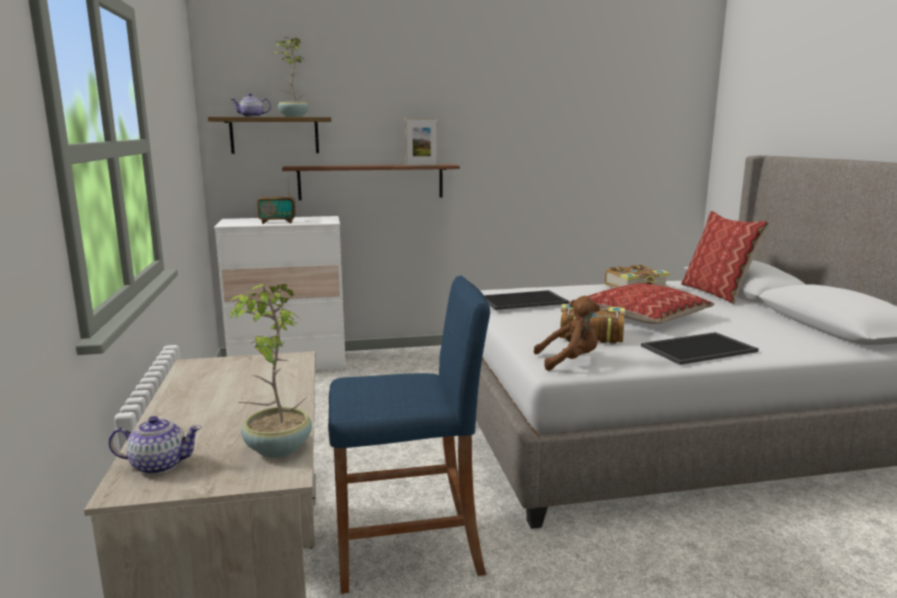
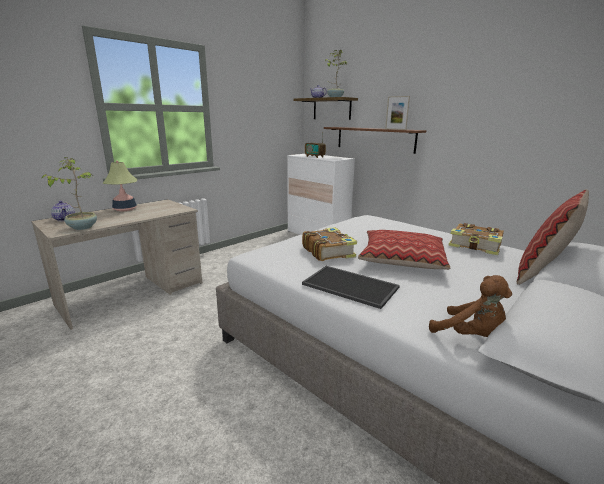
camera: 55 degrees right, 5 degrees up
(190, 401) = (125, 209): none -> table lamp
(408, 550) = (181, 314): blue stool -> none
(523, 301) = (360, 225): tray -> none
(569, 361) = (269, 256): brown plush toy -> brown plush toy (471, 336)

